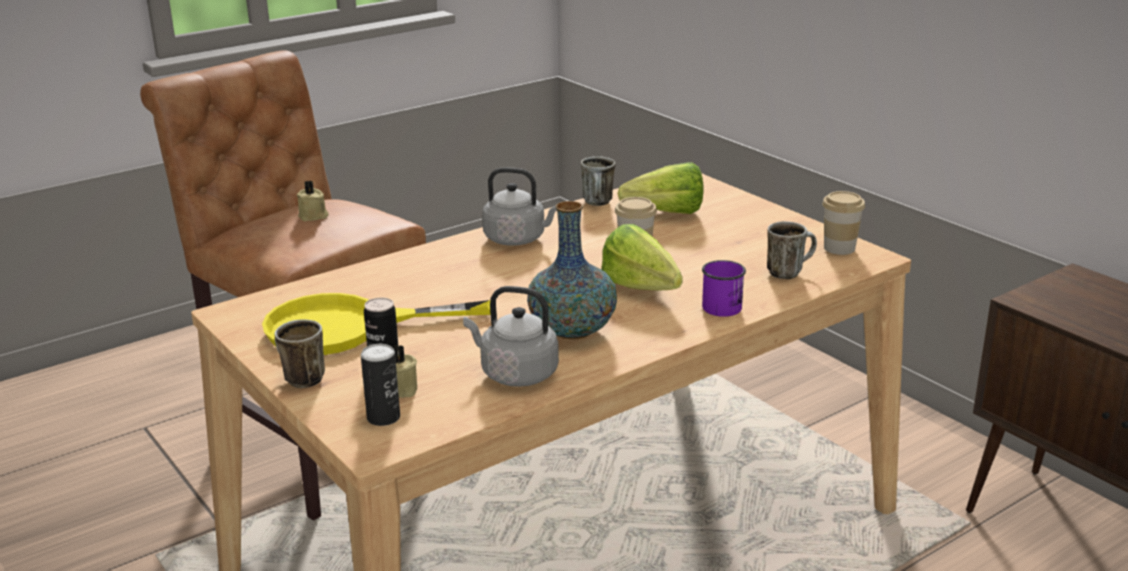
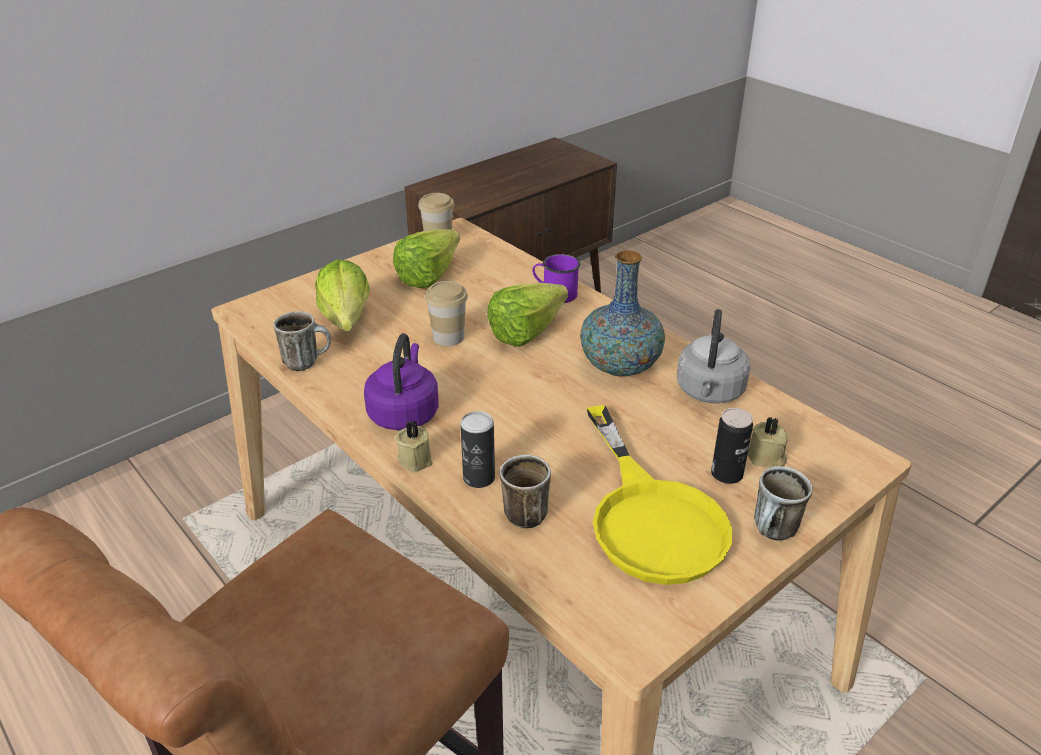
camera: 95 degrees left, 10 degrees up
(313, 216) = (312, 612): beige candle -> beige candle (416, 459)
(383, 417) = (817, 461): can -> can (479, 478)
(518, 239) = (404, 412): grey kettle -> purple kettle
(761, 247) = (434, 274): none -> lettuce
(789, 272) = (487, 264): mug -> mug (520, 512)

